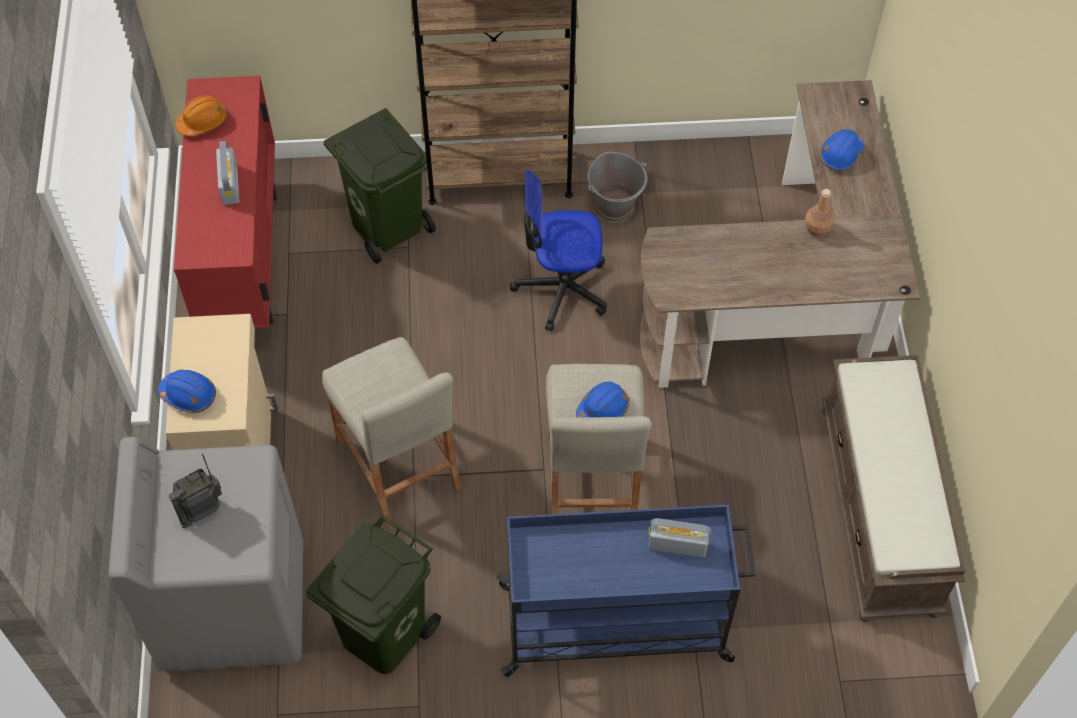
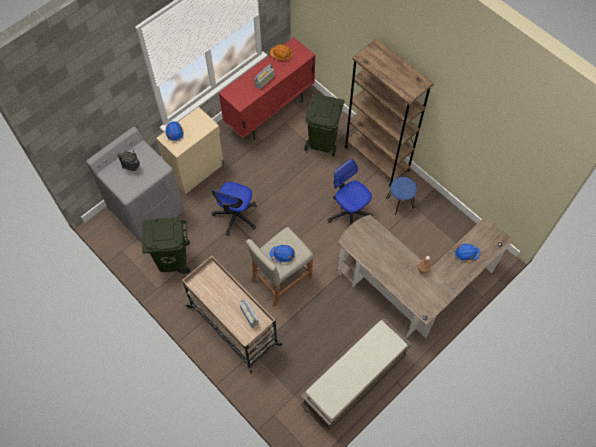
camera: 50 degrees right, 5 degrees up
(398, 464) = (236, 216): beige stool -> office chair
(615, 206) = (400, 203): grey bucket -> blue stool
(617, 623) = (235, 326): blue cart -> beige cart

